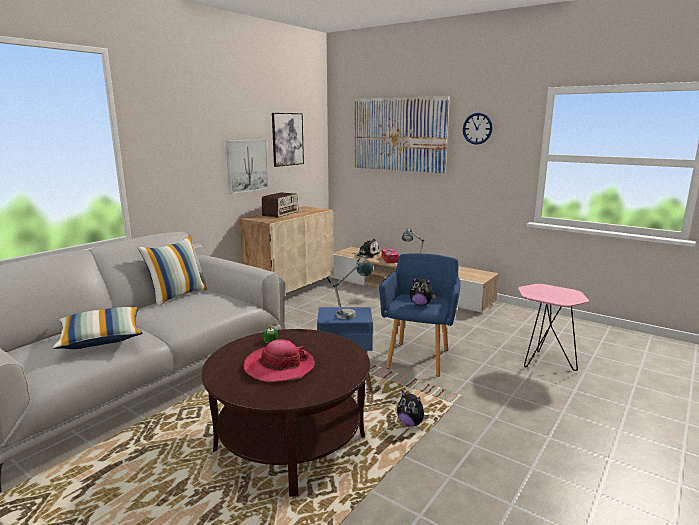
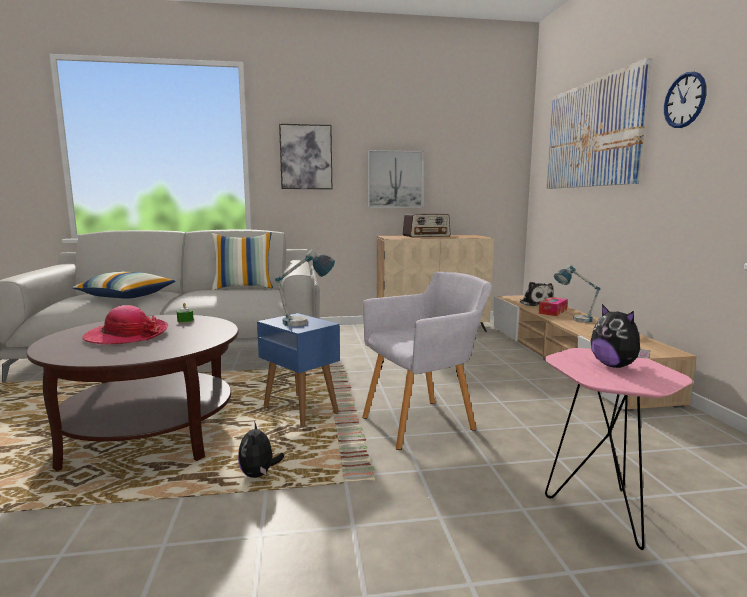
camera: 45 degrees right, 5 degrees down
(287, 139) = (459, 153): picture -> picture (306, 157)
(419, 356) = (423, 422): blue armchair -> grey armchair
(421, 304) = (411, 338): plush toy -> plush toy (614, 366)

